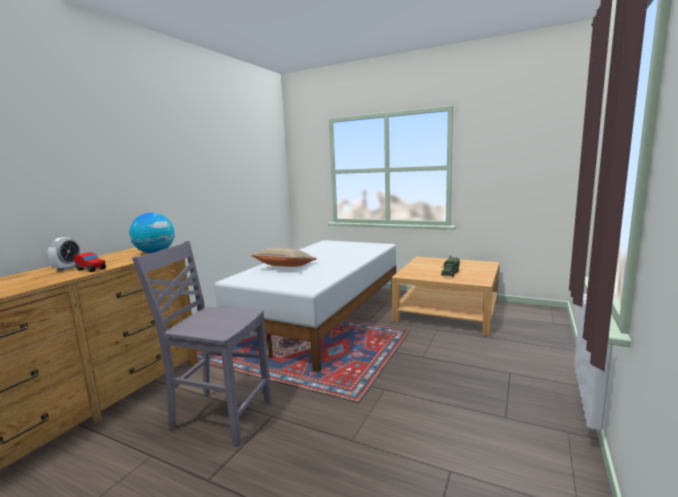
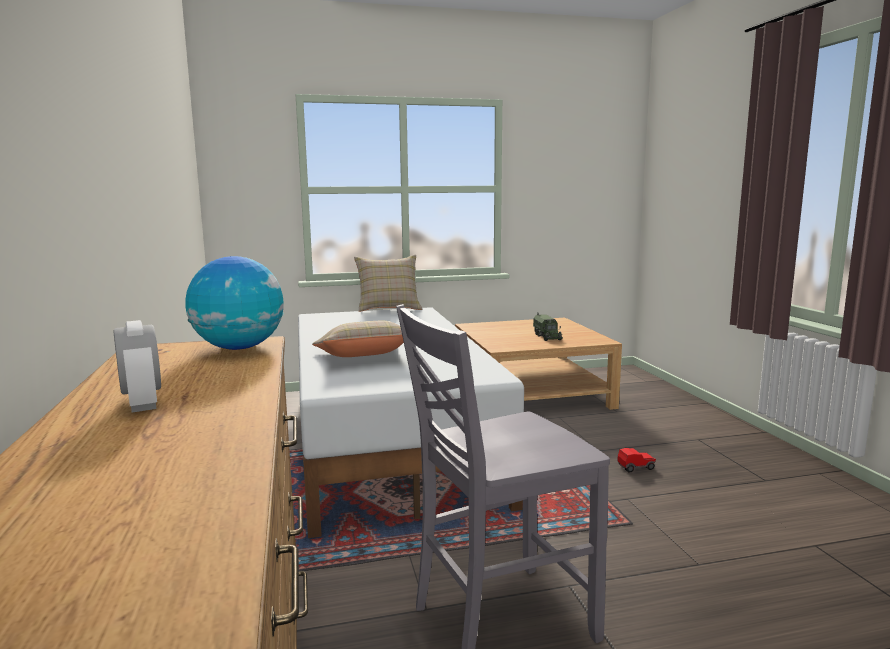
camera: 40 degrees left, 0 degrees up
(91, 269) = (232, 393): toy car -> toy car (636, 467)
(370, 242) = (389, 308): none -> beige pillow

